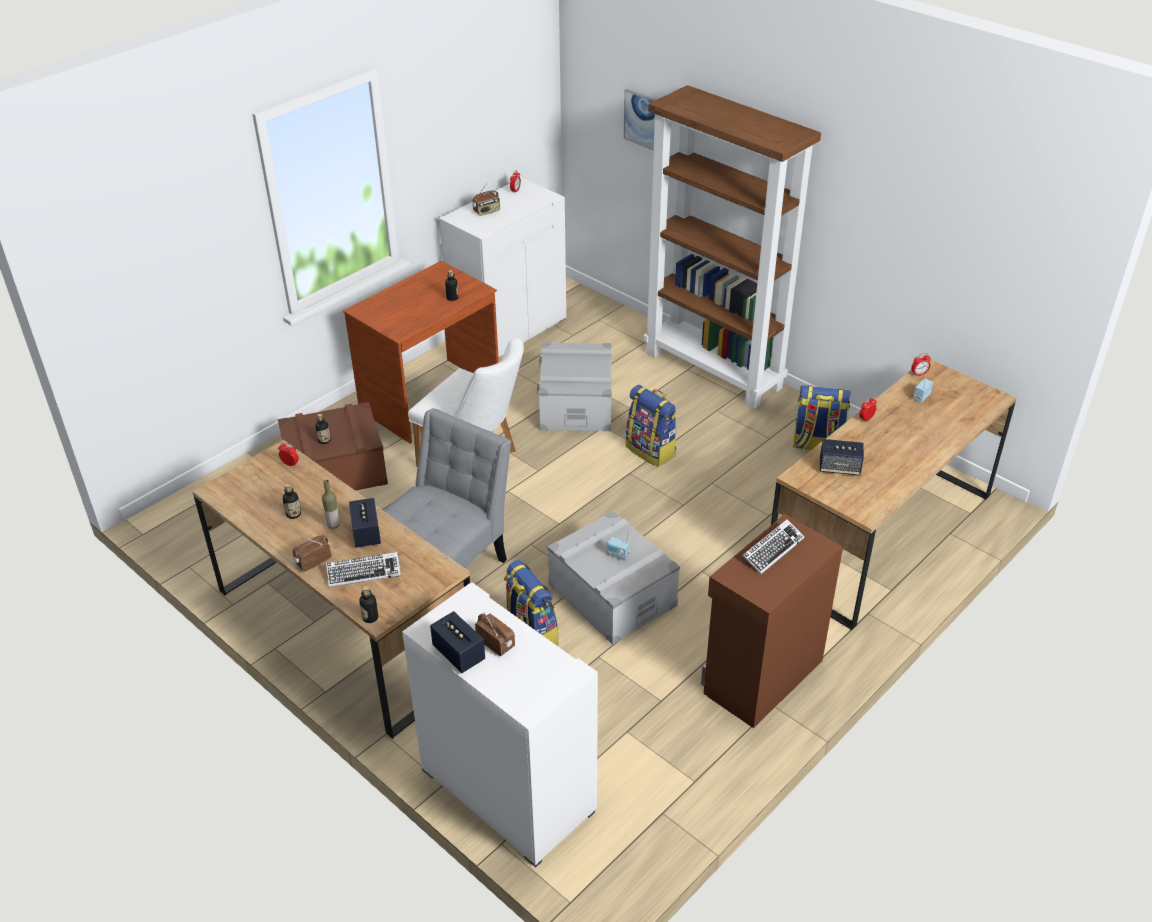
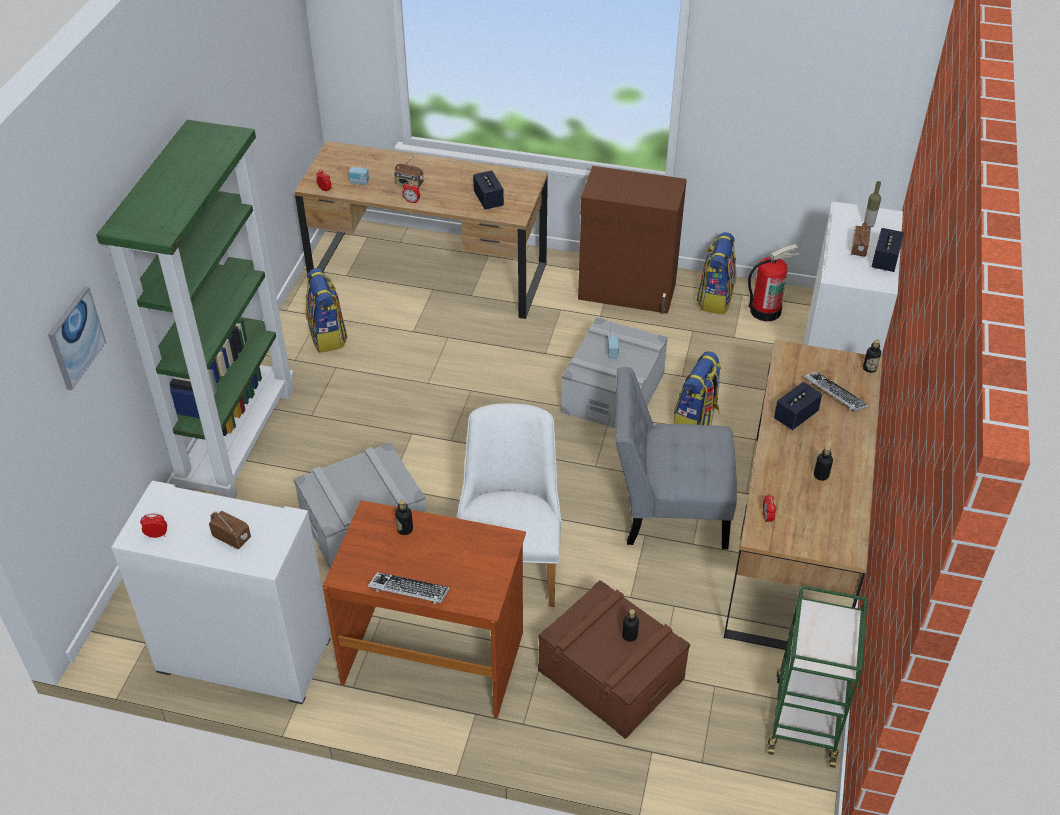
camera: 120 degrees left, 5 degrees up
(203, 547) = (804, 717): none -> green cart
(313, 561) = (854, 431): radio -> radio (409, 184)
(333, 525) = (807, 441): bottle -> bottle (868, 224)
(651, 451) = (406, 437): backpack -> backpack (714, 298)
(651, 787) = (765, 310): none -> fire extinguisher
(714, 370) = (238, 439): brown bookcase -> green bookcase
(772, 550) = (625, 192): keyboard -> keyboard (409, 591)

